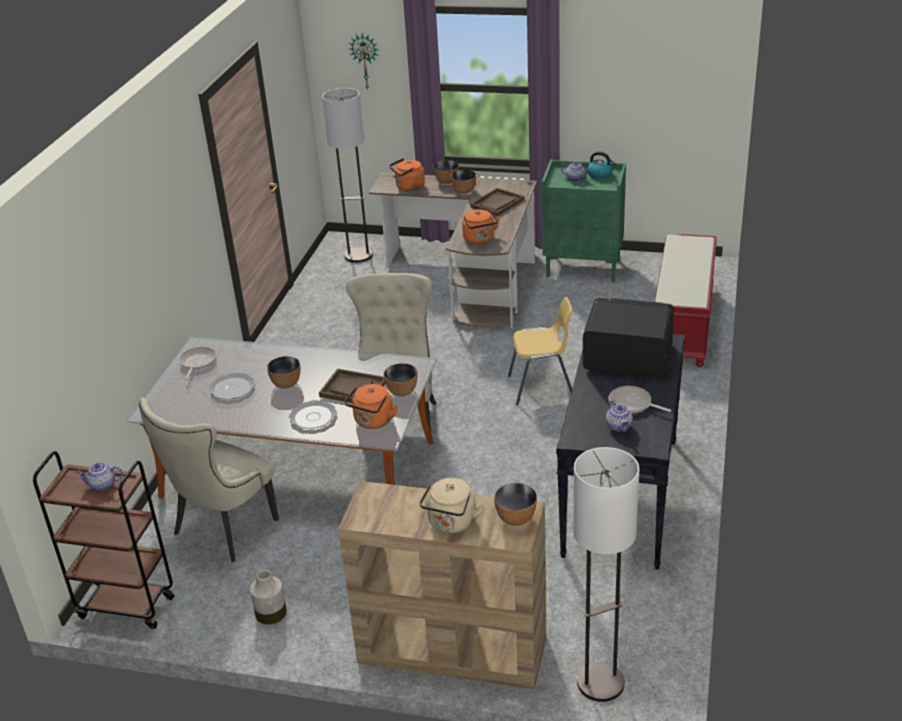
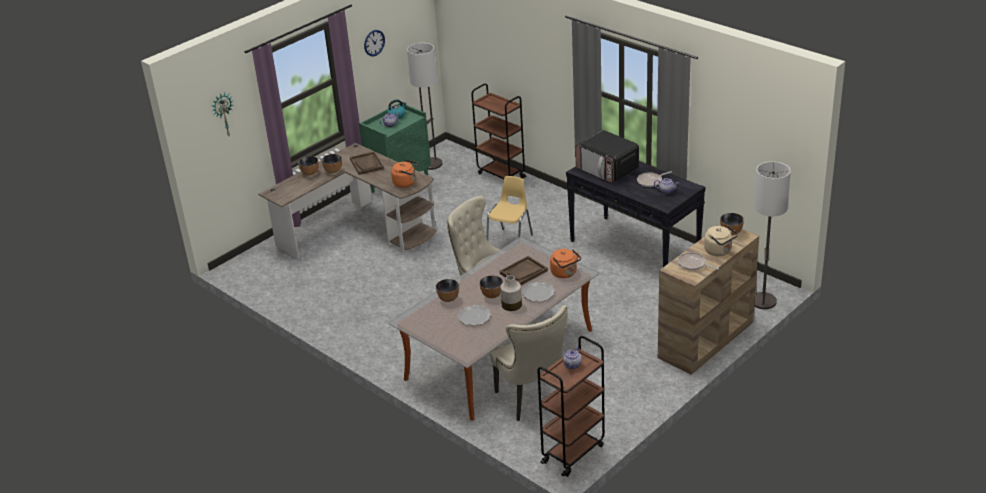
camera: 60 degrees left, 0 degrees up
(197, 363) = (428, 325): frying pan -> frying pan (693, 264)
(271, 612) = (625, 396): beige vase -> beige vase (512, 304)
(358, 255) = (266, 266): floor lamp -> floor lamp (431, 164)
(402, 392) = (544, 256): bowl -> bowl (448, 299)
(408, 188) = (298, 189): orange kettle -> none
(613, 68) = (374, 43): none -> wall clock
(626, 357) = (607, 169): microwave -> microwave turned 90 degrees counterclockwise
(683, 325) = (502, 176): red bench -> brown cart

